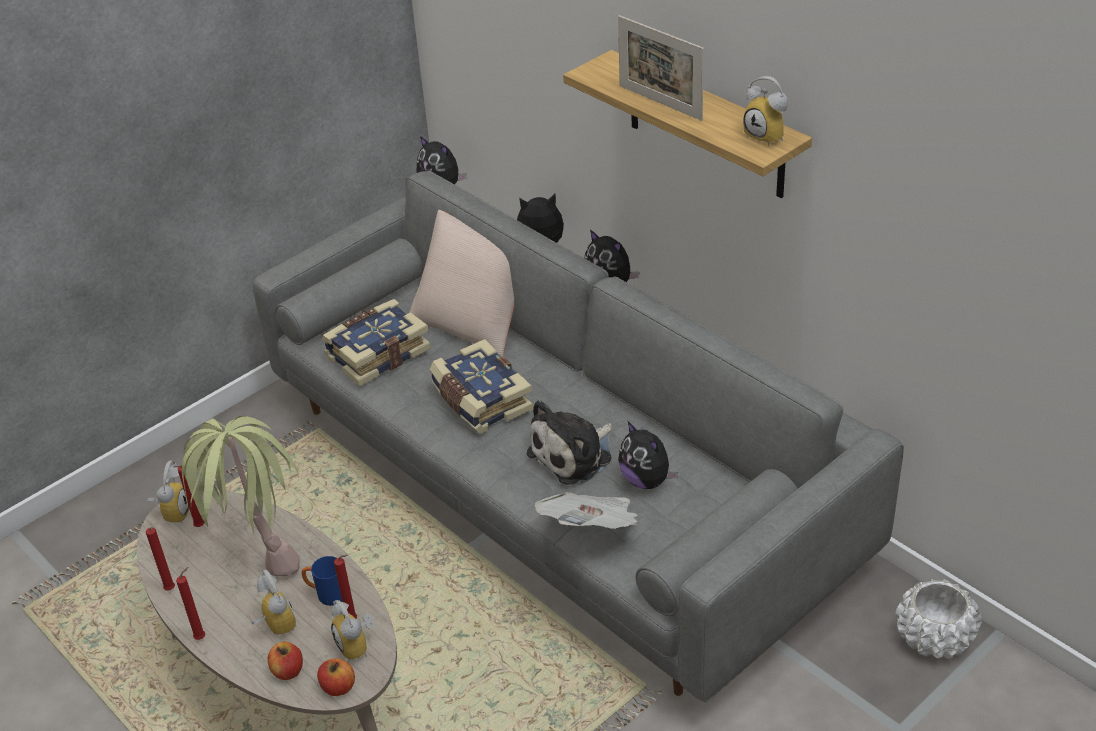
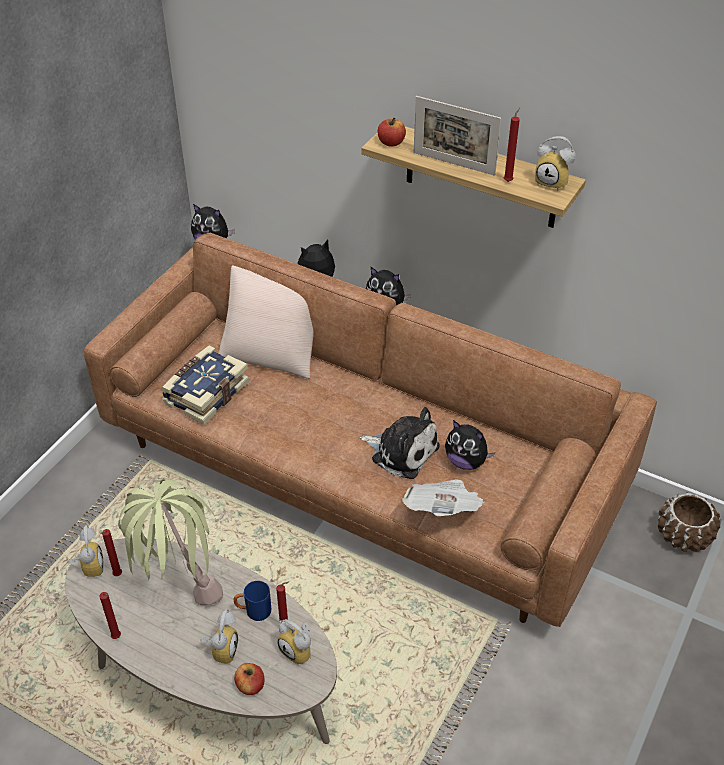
camera: 20 degrees left, 5 degrees up
(202, 637) = (163, 673): red candle -> red candle (508, 181)
(274, 626) = (221, 649): alarm clock -> alarm clock turned 60 degrees clockwise
(338, 687) = (298, 690): apple -> apple (391, 142)
(480, 400) = (308, 419): book -> none
(556, 481) = (362, 468): grey sofa -> brown sofa
(574, 455) = (402, 451): plush toy -> plush toy turned 90 degrees counterclockwise
(935, 638) = (684, 535): white planter -> brown planter

